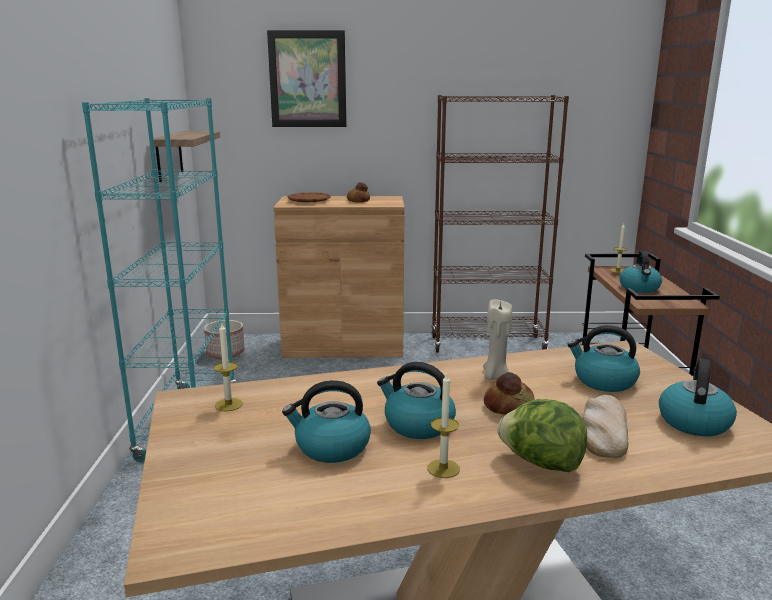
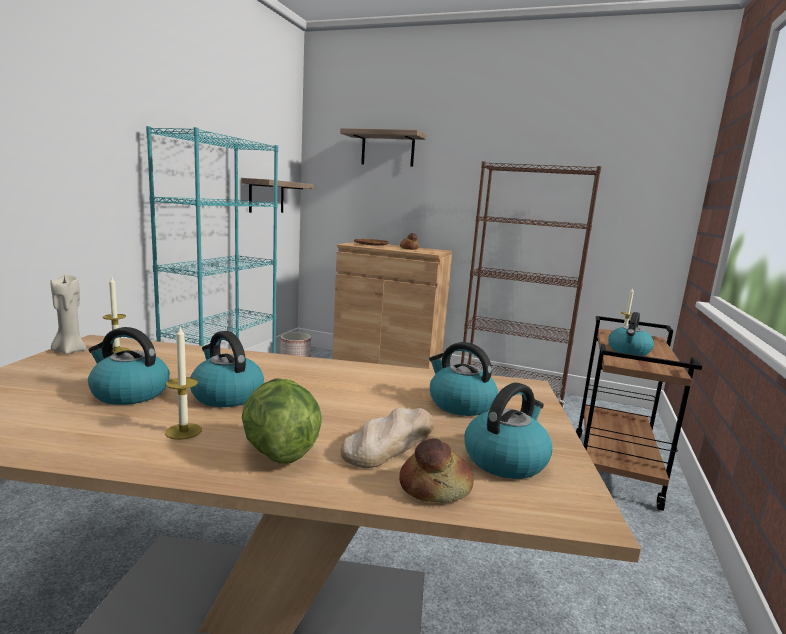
camera: 20 degrees right, 5 degrees down
(307, 79) = (387, 149): picture -> shelf
(495, 376) = (359, 378): beige candle -> beige candle (69, 351)
(508, 406) = (331, 401): bread -> bread (435, 488)

